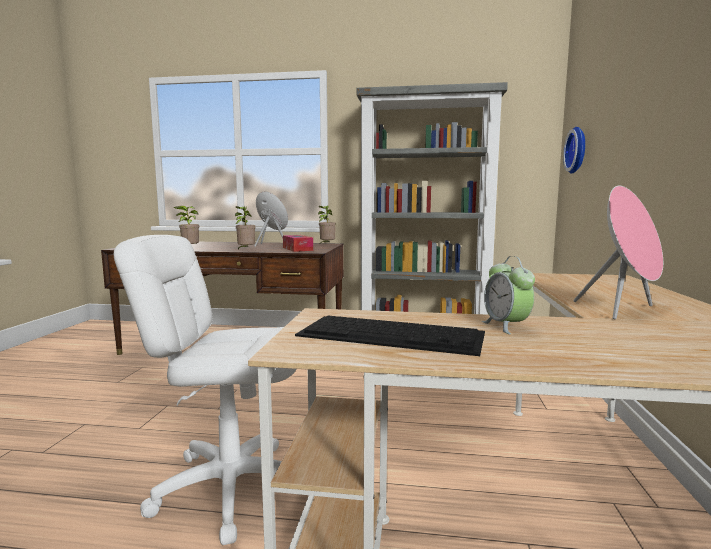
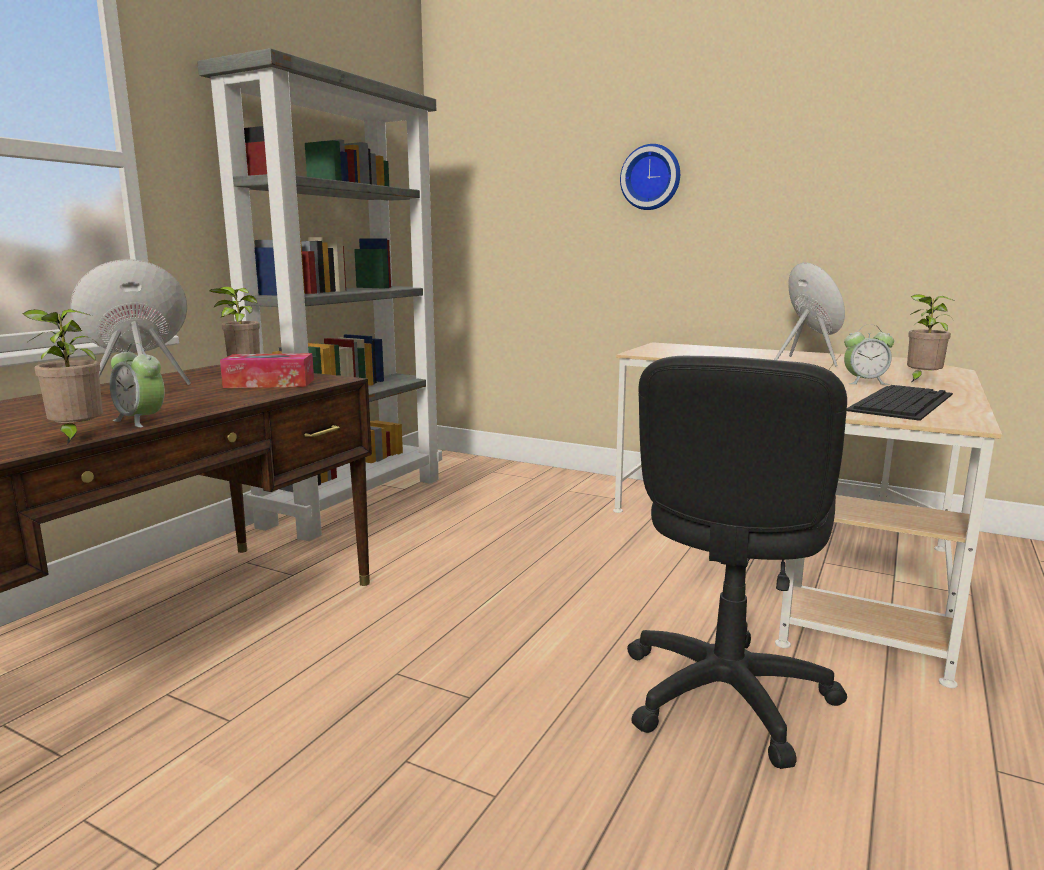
camera: 70 degrees left, 5 degrees up
(215, 249) = (141, 421): none -> alarm clock
(230, 486) = (724, 695): white office chair -> black office chair
(245, 251) = (224, 406): potted plant -> potted plant (921, 380)
(578, 150) = (492, 204): wall clock -> wall clock (651, 177)

